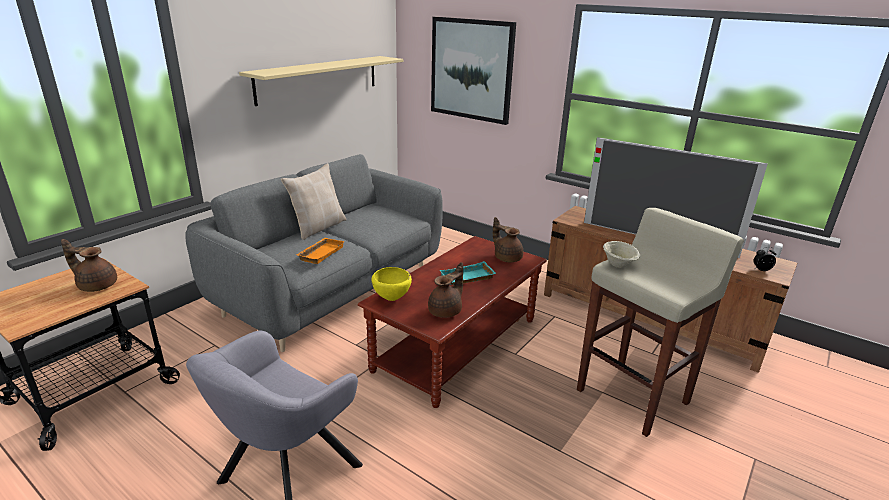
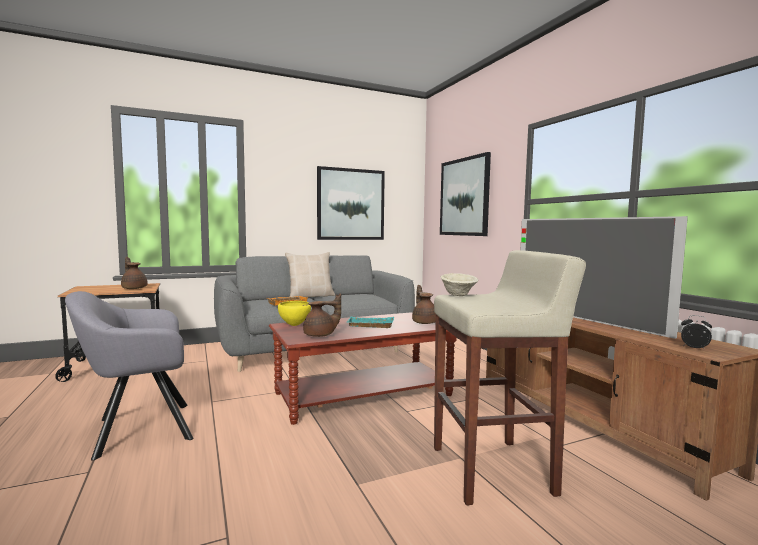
camera: 30 degrees right, 20 degrees down
(319, 79) = (351, 204): beige shelf -> picture

